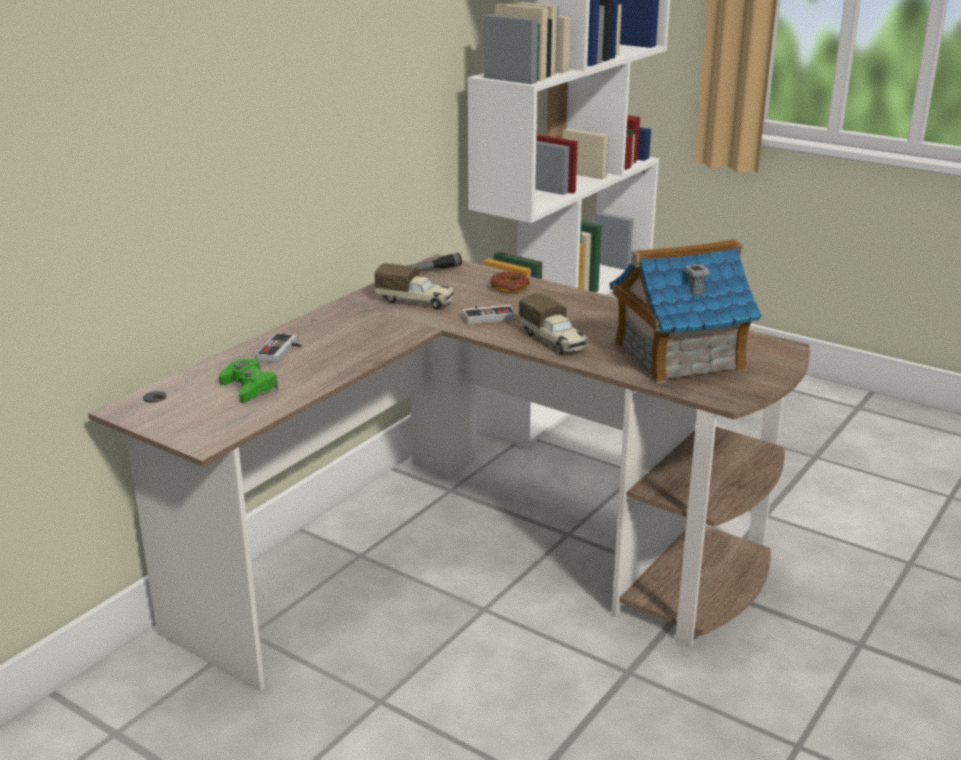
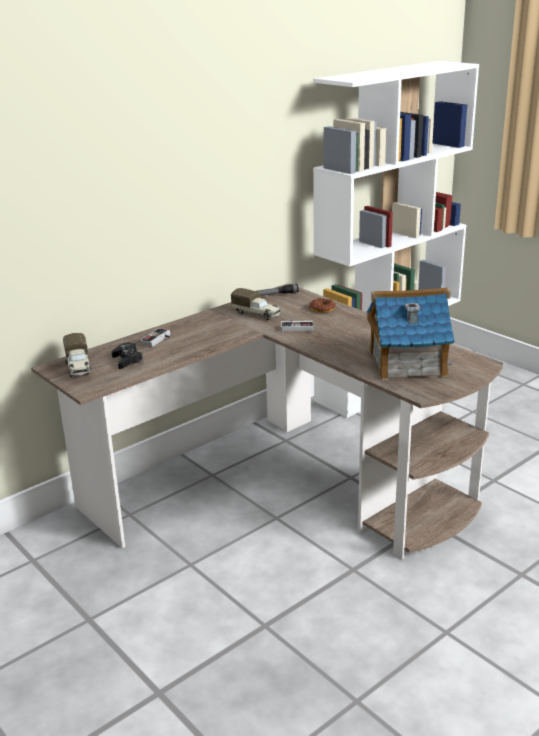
camera: 15 degrees right, 0 degrees up
(249, 388) = (127, 360): green game controller -> black game controller
(554, 341) = (330, 347): toy truck -> toy truck (78, 367)

